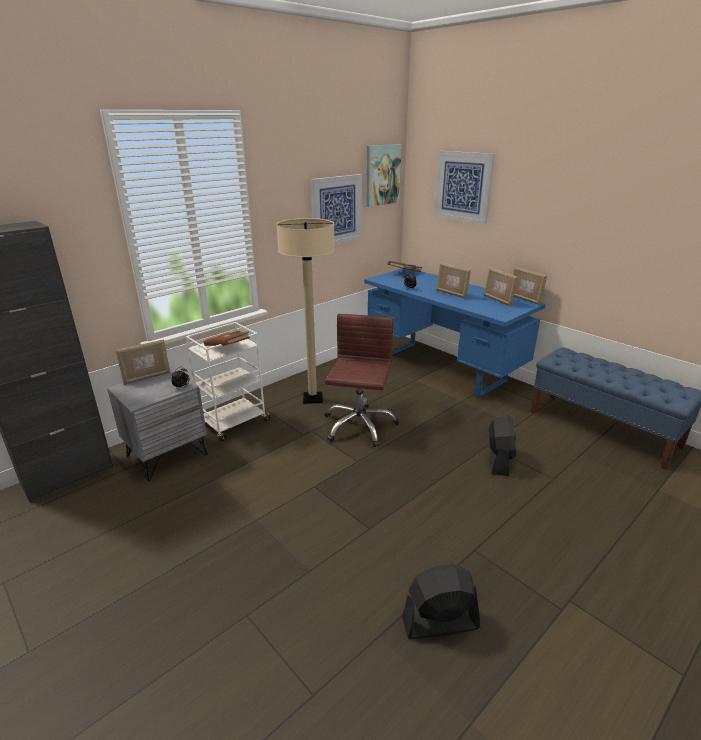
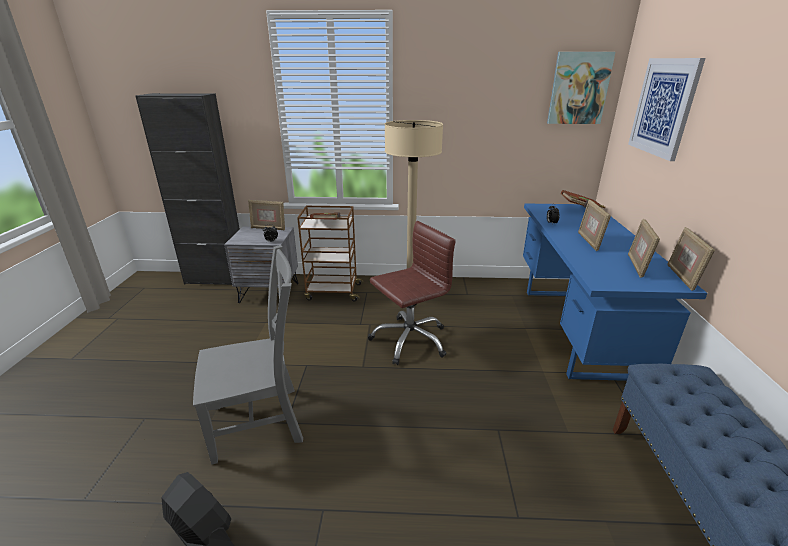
camera: 45 degrees right, 0 degrees up
(234, 423) = (333, 292): white cart -> brown cart
(336, 210) = (501, 122): picture -> none
(352, 541) = (262, 422): none -> grey chair
(499, 460) = (486, 452): black fan -> none

